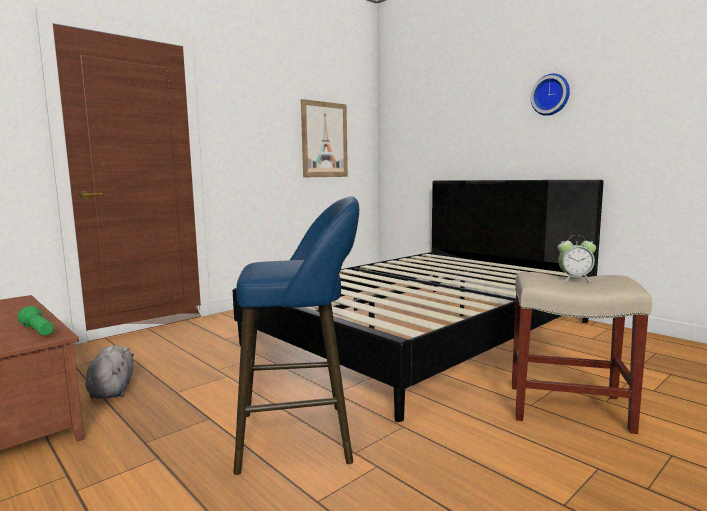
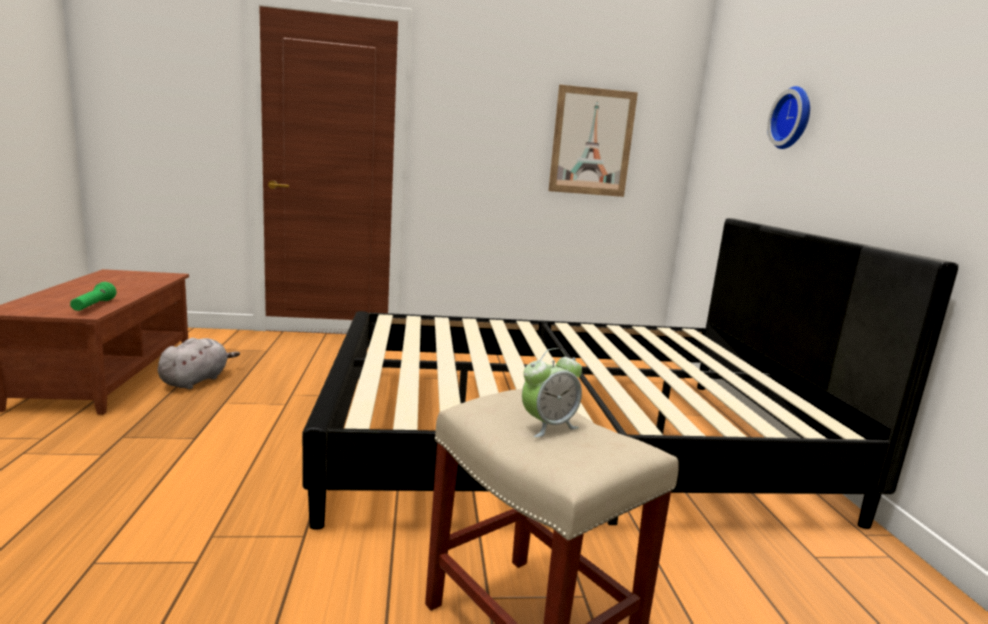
camera: 35 degrees right, 5 degrees up
(302, 436) = (213, 493): blue stool -> none
(551, 95) = (913, 80): wall clock -> wall clock (793, 118)
(575, 279) = (548, 426): alarm clock -> alarm clock turned 75 degrees counterclockwise

